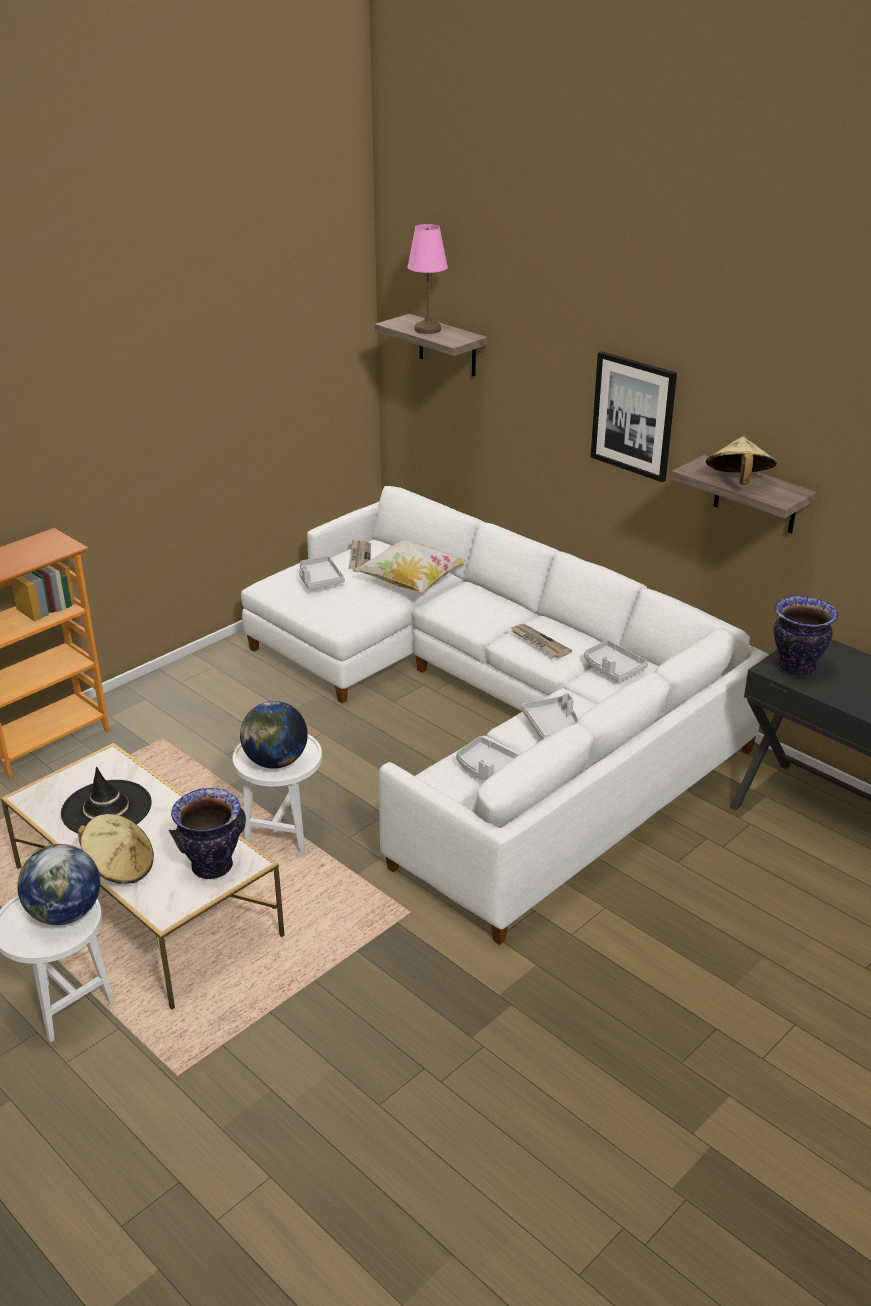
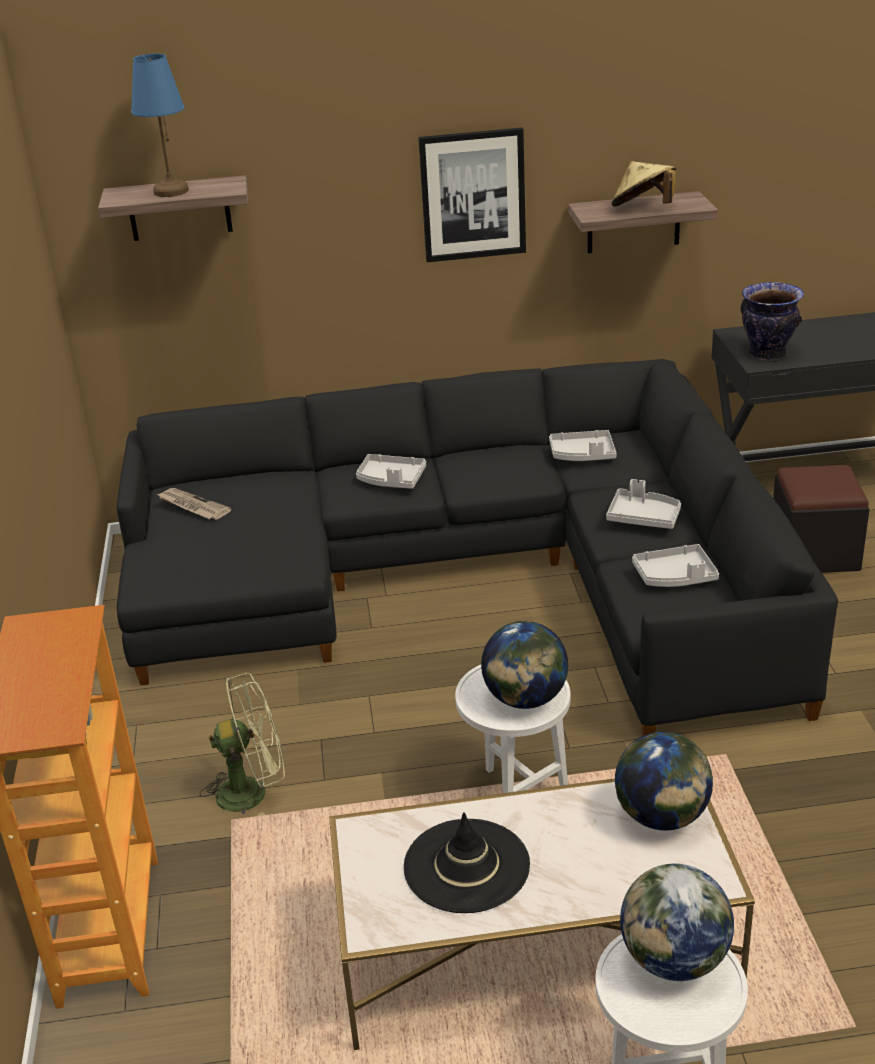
camera: 50 degrees left, 0 degrees up
(120, 867) = (597, 891): beige hat -> none
(194, 733) = (252, 791): none -> green fan
(212, 867) = (662, 817): vase -> globe
(319, 579) = (197, 546): grey tray -> grey tray (391, 480)
(412, 583) = (287, 497): pillow -> none
(427, 330) = (171, 191): pink table lamp -> blue table lamp
(491, 715) = (468, 580): white sofa -> black sofa
(539, 642) = (494, 472): newspaper -> none
(733, 864) = (814, 552): none -> black ottoman

